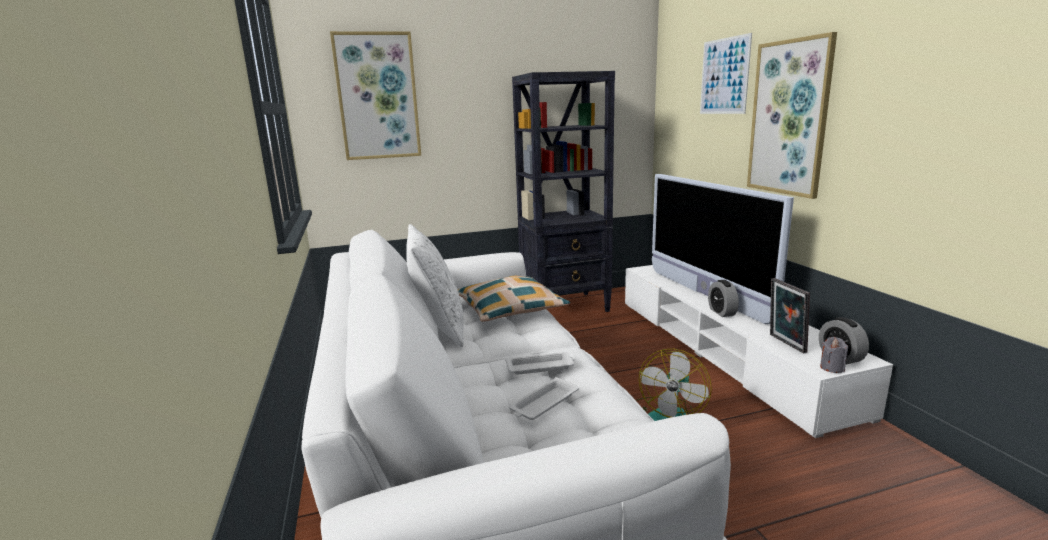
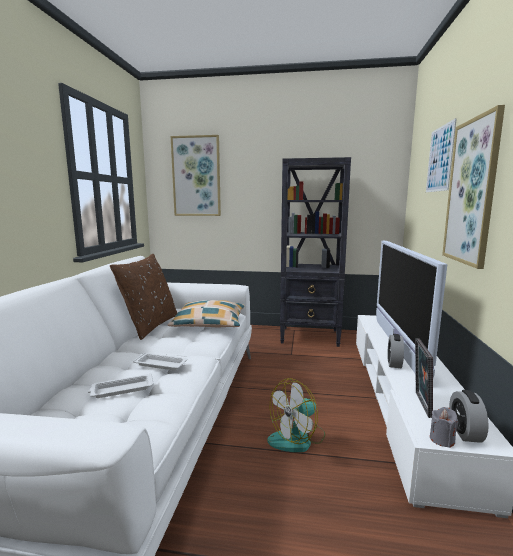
camera: 25 degrees right, 5 degrees down
(438, 328) = (149, 326): white pillow -> brown pillow

